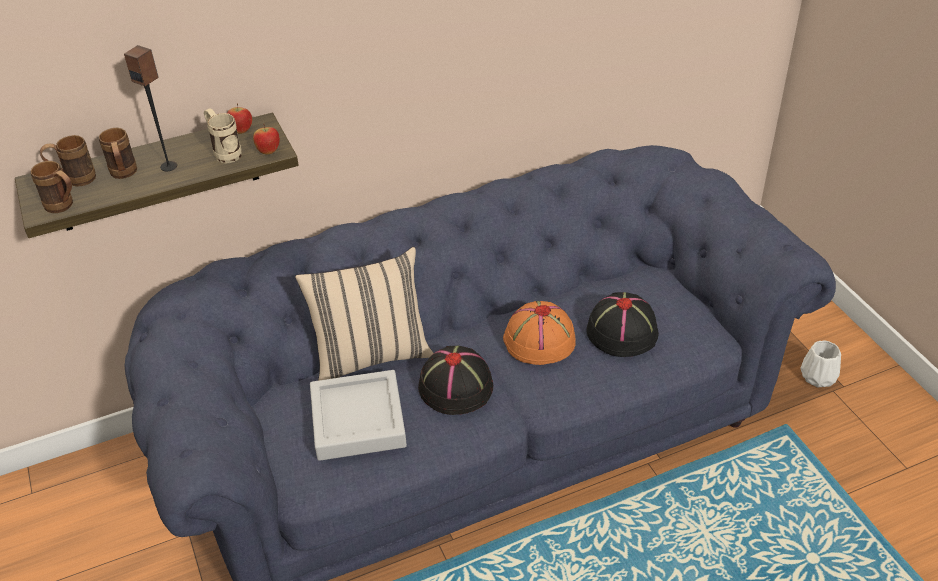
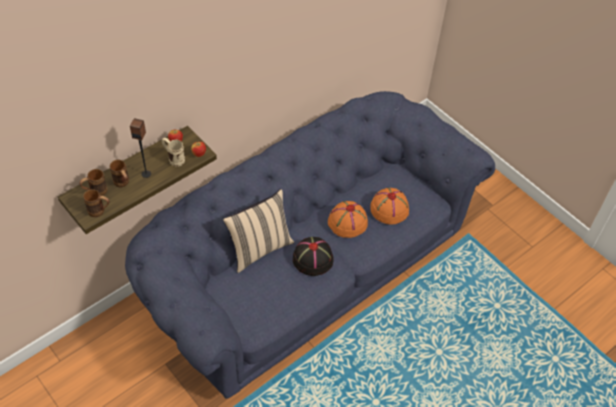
camera: 20 degrees left, 10 degrees up
(358, 421) = (268, 289): grey tray -> none
(622, 331) = (389, 208): black hat -> orange hat
(819, 377) = (479, 201): white vase -> none

